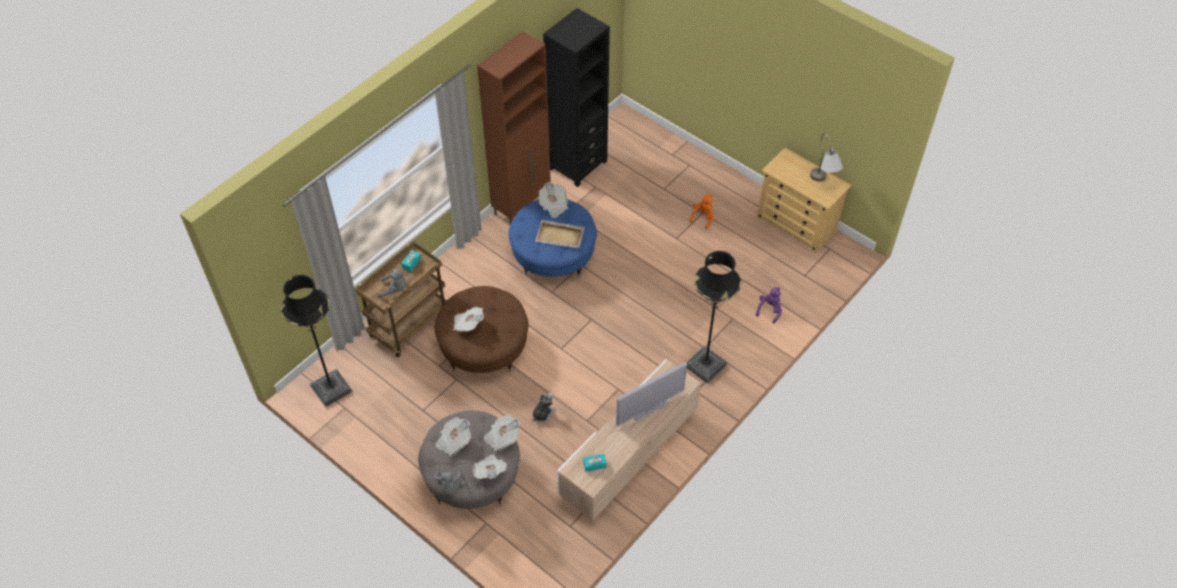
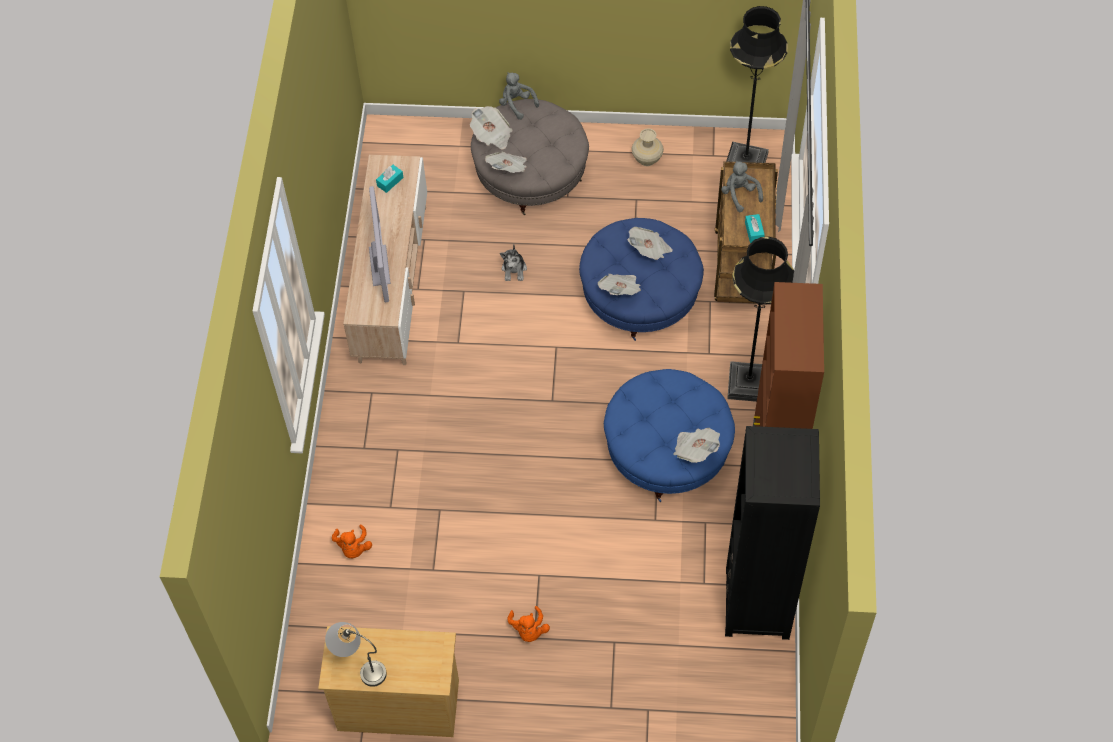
camera: 145 degrees right, 5 degrees up
(387, 434) = (647, 159): none -> beige vase
(395, 289) = (739, 195): grey plush toy -> grey plush toy turned 90 degrees clockwise
(453, 441) = (551, 139): newspaper -> newspaper (620, 290)
(483, 346) = (640, 297): brown ottoman -> blue ottoman
(560, 235) = (649, 415): beige tray -> none
(648, 407) = (379, 265): television -> television turned 150 degrees clockwise
(705, 366) = (381, 428): black floor lamp -> black floor lamp (748, 383)
(769, 310) = (353, 548): purple plush toy -> orange plush toy

